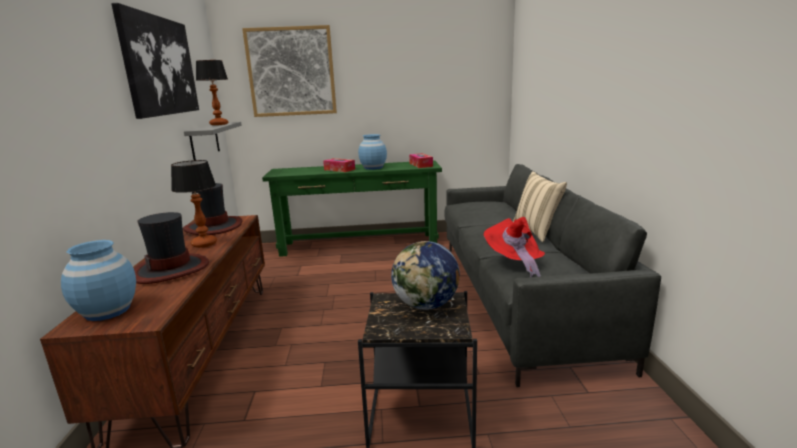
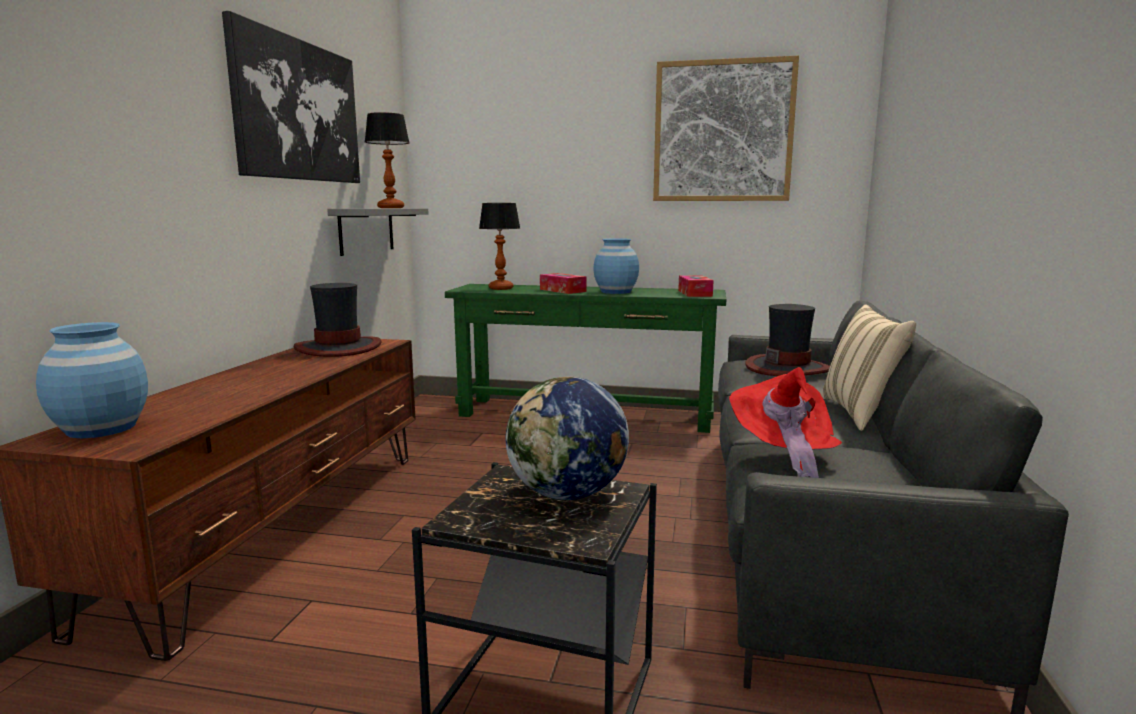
camera: 15 degrees right, 5 degrees down
(171, 269) = (231, 390): hat -> hat (787, 368)
(204, 244) = (305, 366): table lamp -> table lamp (501, 288)
(291, 72) = (510, 139): picture -> picture (723, 132)

